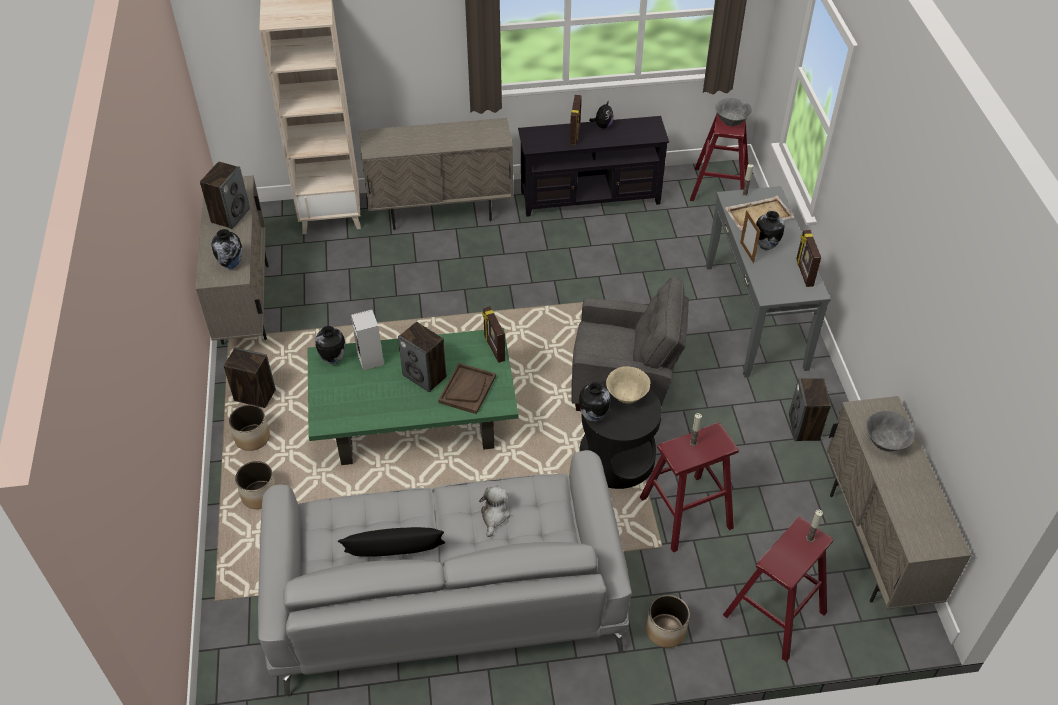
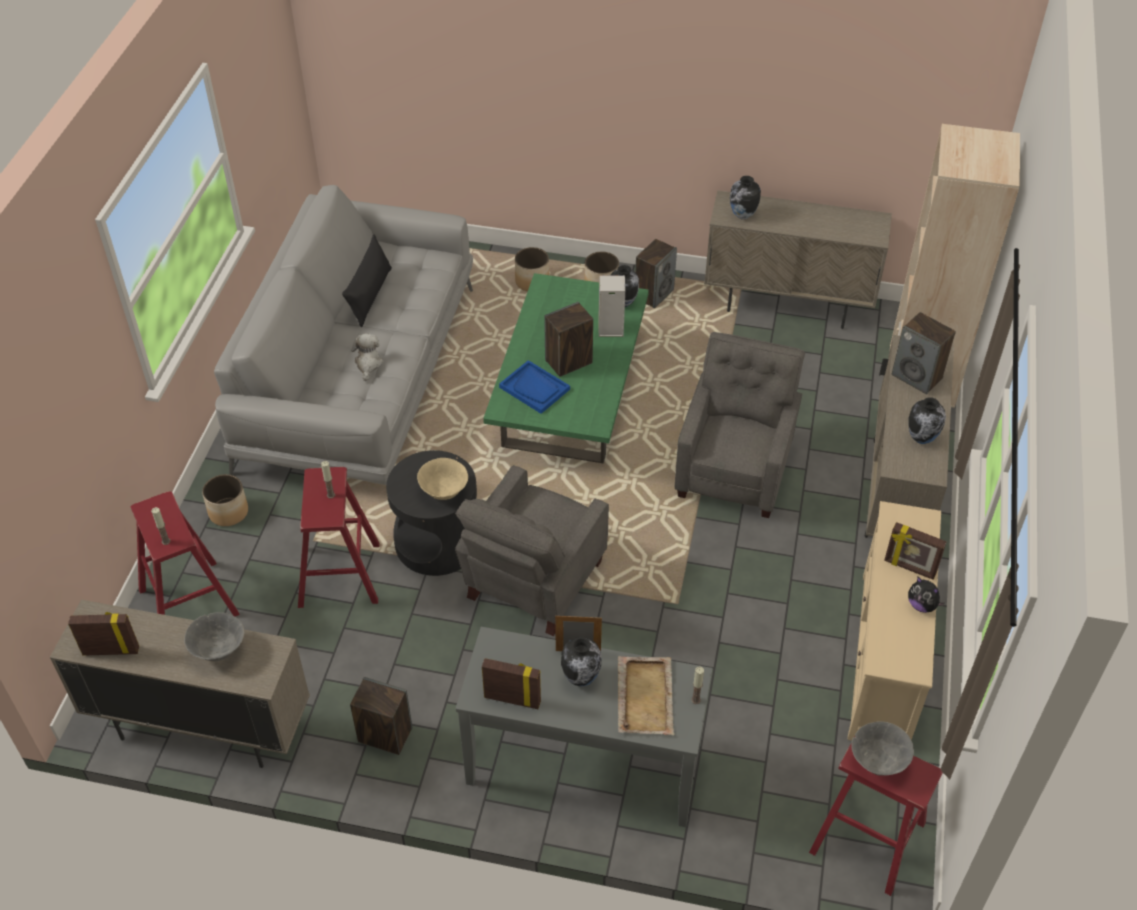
camera: 110 degrees right, 0 degrees up
(230, 215) = (822, 223): speaker -> speaker (917, 376)
(456, 297) = (734, 470): none -> grey armchair
(467, 389) = (534, 388): brown tray -> blue tray
(494, 348) = (581, 422): picture frame -> picture frame (111, 650)
(494, 516) = (368, 364): plush toy -> plush toy turned 120 degrees counterclockwise
(590, 198) = (884, 659): black tv stand -> beige tv stand
(593, 416) = (433, 457): vase -> vase (922, 438)

